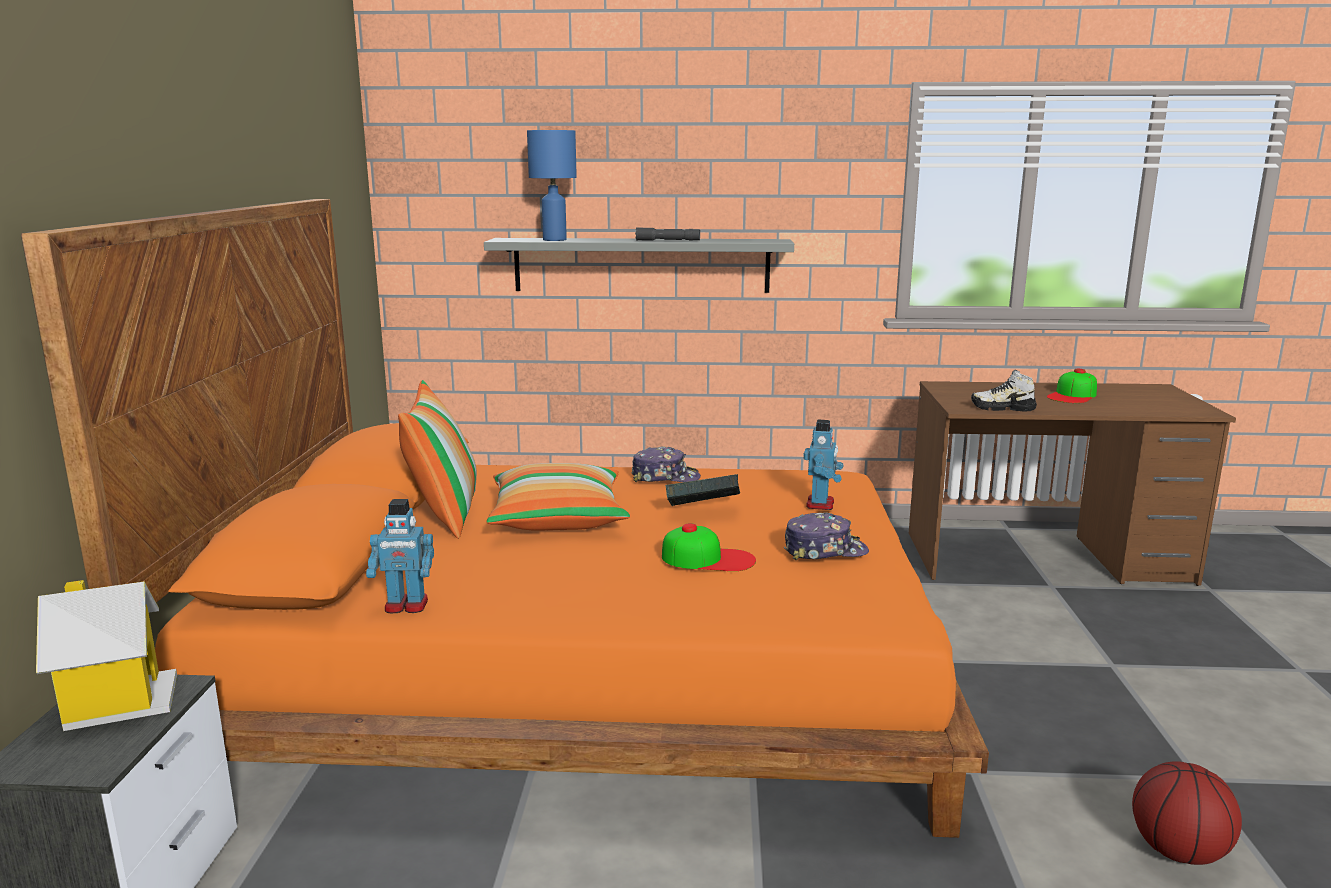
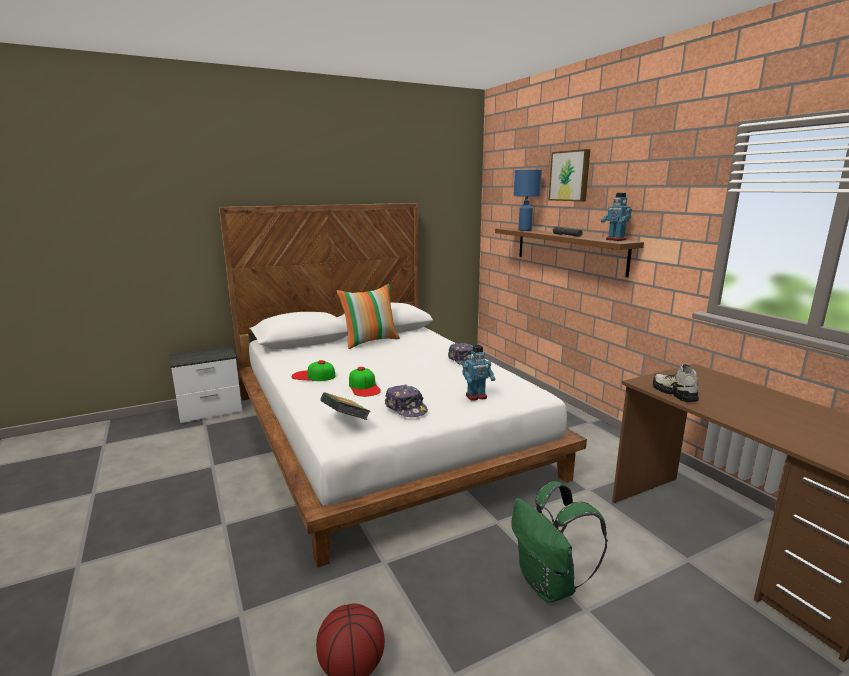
camera: 60 degrees right, 0 degrees up
(116, 702) = (214, 352): toy house -> none
(406, 606) = (282, 358): toy robot -> toy robot (615, 240)
(558, 519) = (386, 356): pillow -> none
(585, 672) = (384, 432): orange bed -> white bed
(631, 142) = (570, 176): none -> picture
(641, 265) = (568, 249): grey shelf -> brown shelf
(702, 512) = (430, 377): book -> book (345, 421)
(1065, 670) = (550, 585): none -> green backpack
(1072, 395) = (780, 412): cap -> cap (313, 376)

